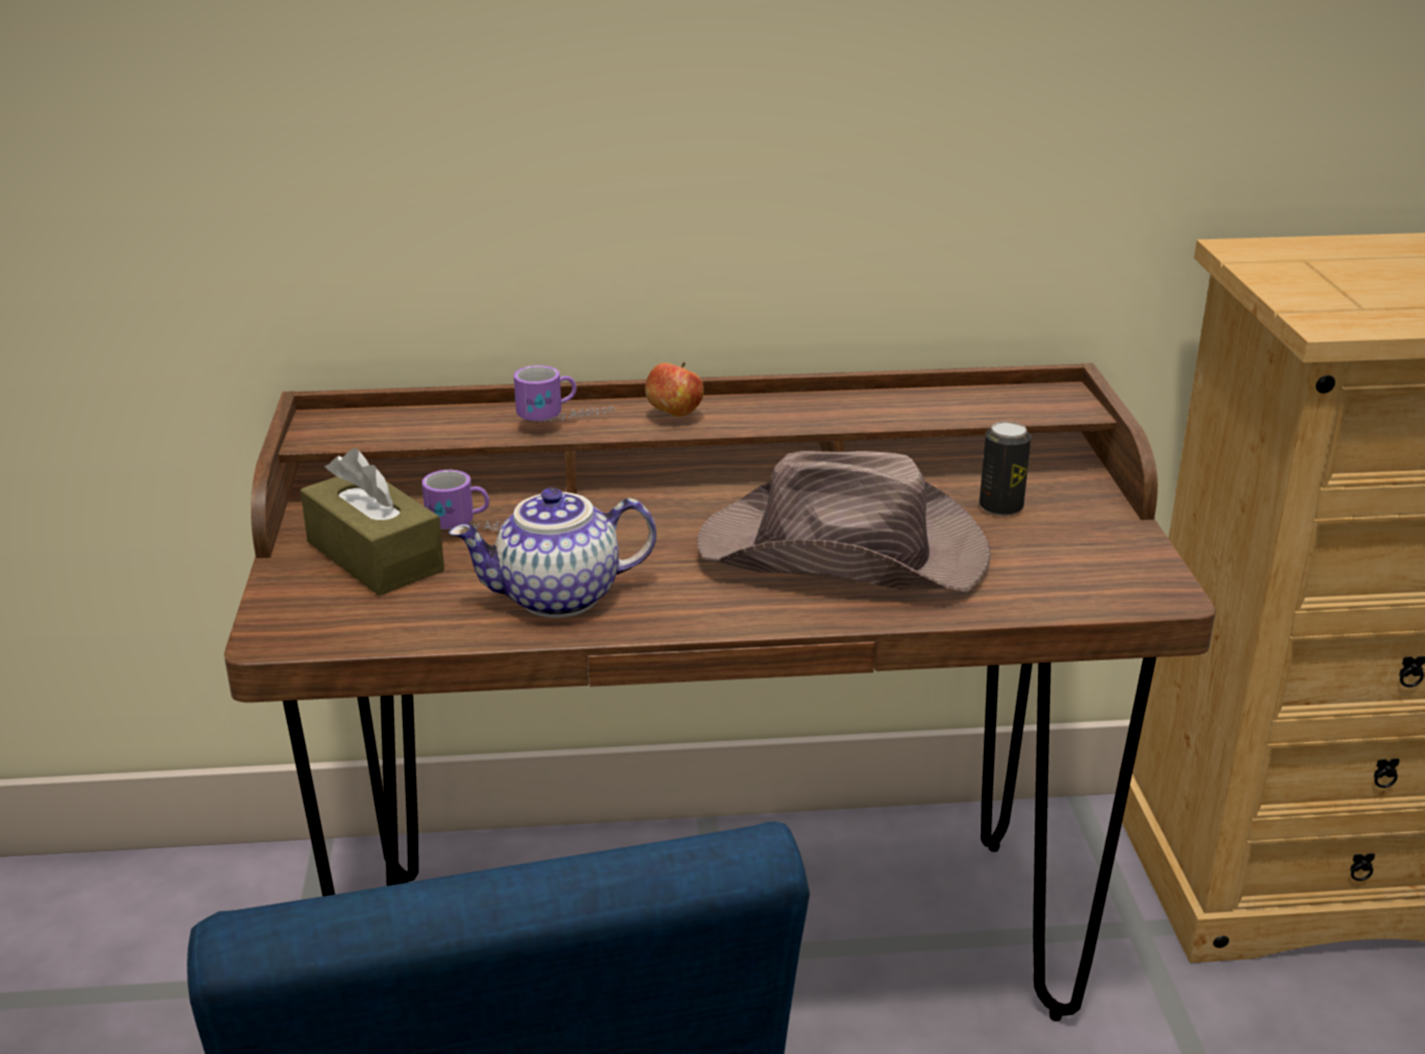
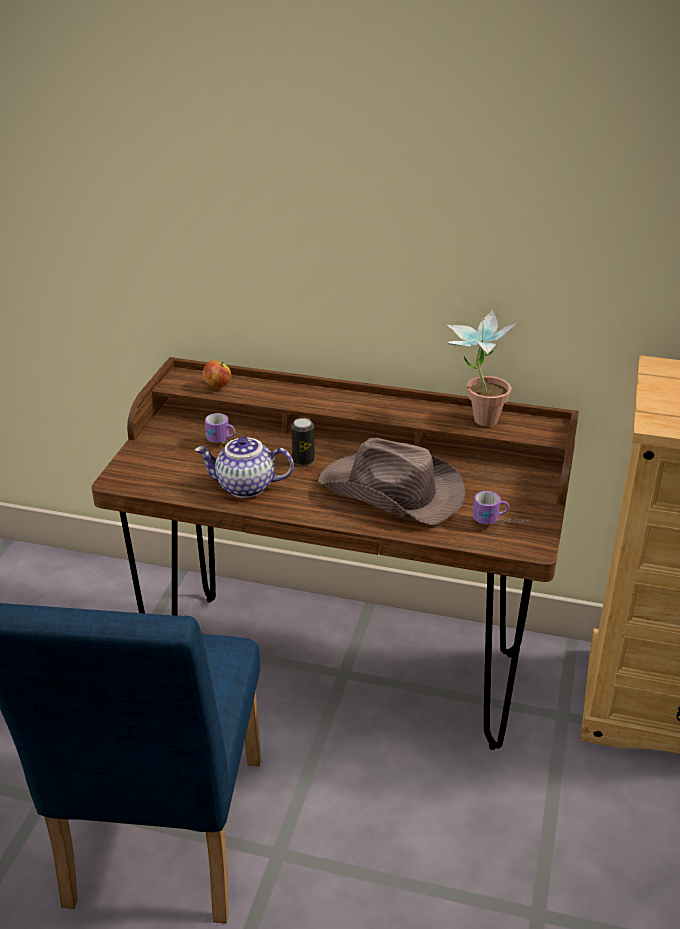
camera: 20 degrees right, 5 degrees up
(375, 556) = (178, 449): brown tissue box -> none
(566, 421) = (289, 396): mug -> mug (500, 524)
(674, 414) = (343, 402): apple -> apple (217, 386)
(931, 402) = (476, 418): none -> potted plant
(1001, 507) = (488, 482): can -> can (303, 460)

